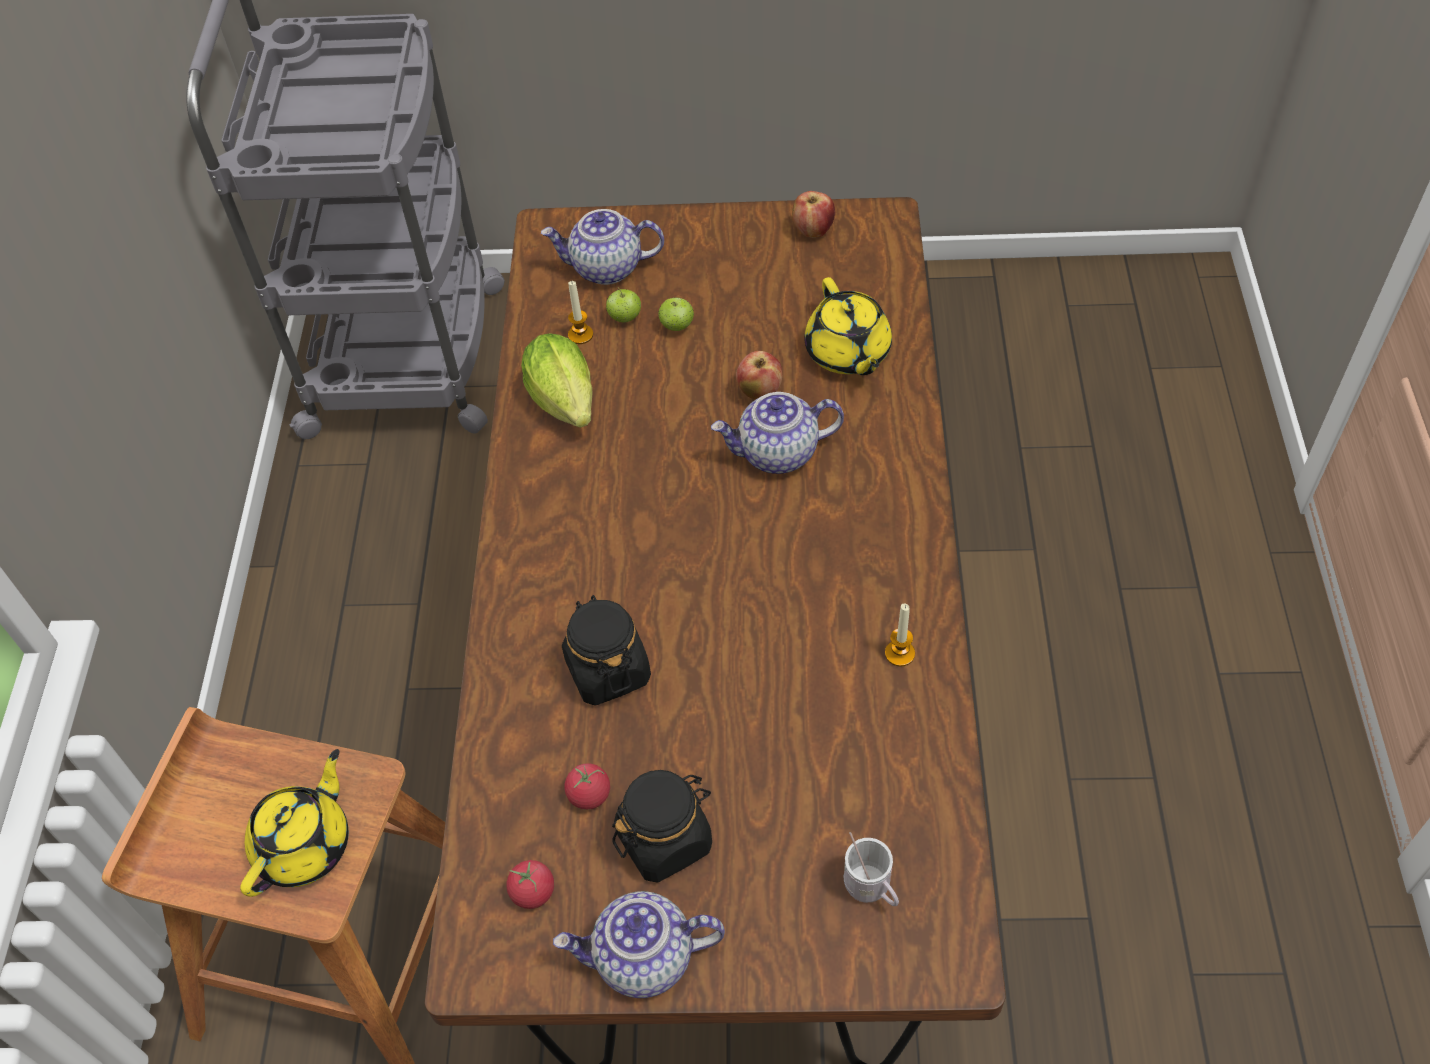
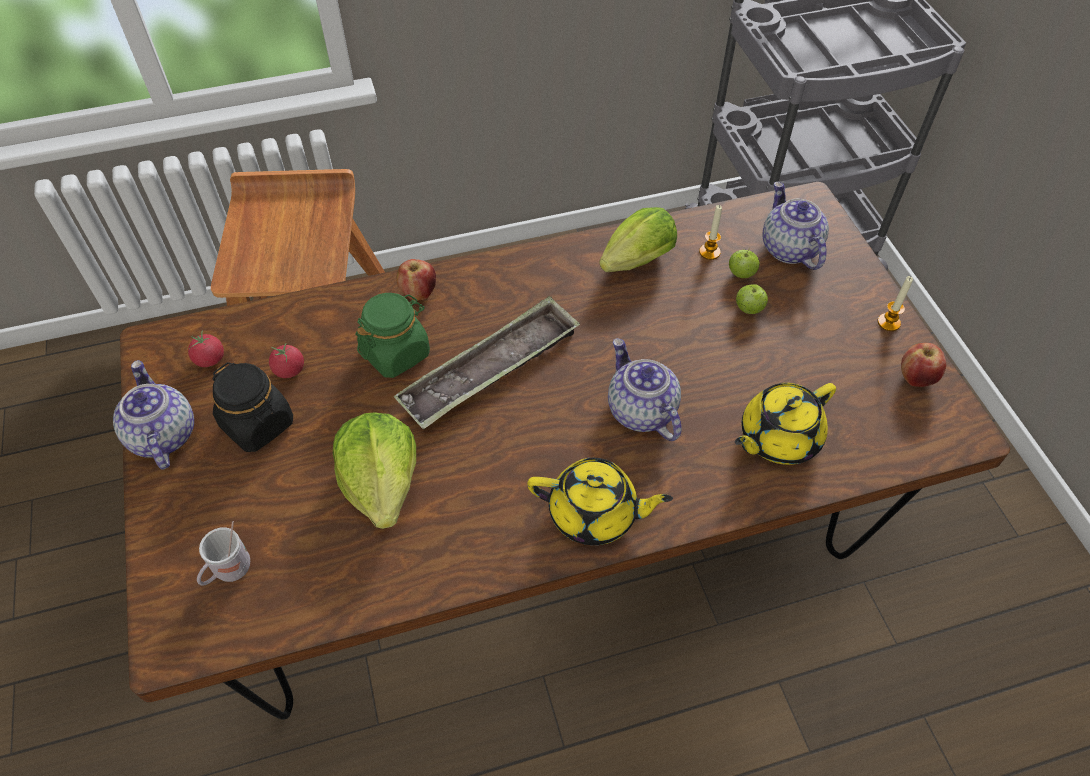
camera: 70 degrees right, 0 degrees up
(305, 845) = (273, 259): yellow teapot -> yellow teapot (594, 513)
(607, 670) = (396, 353): black jar -> green jar
(670, 577) = (491, 369): none -> tray
(759, 392) = (702, 382): apple -> apple (419, 293)
(795, 713) = (382, 483): none -> lettuce
(899, 653) = (457, 547): candle -> candle (888, 322)

